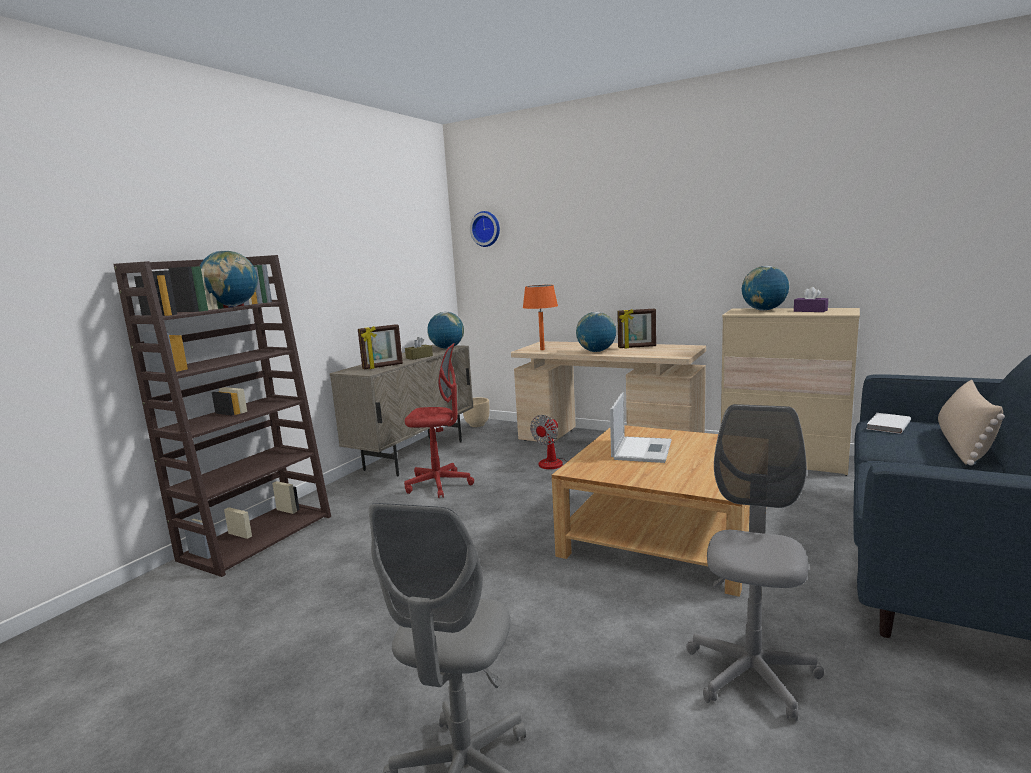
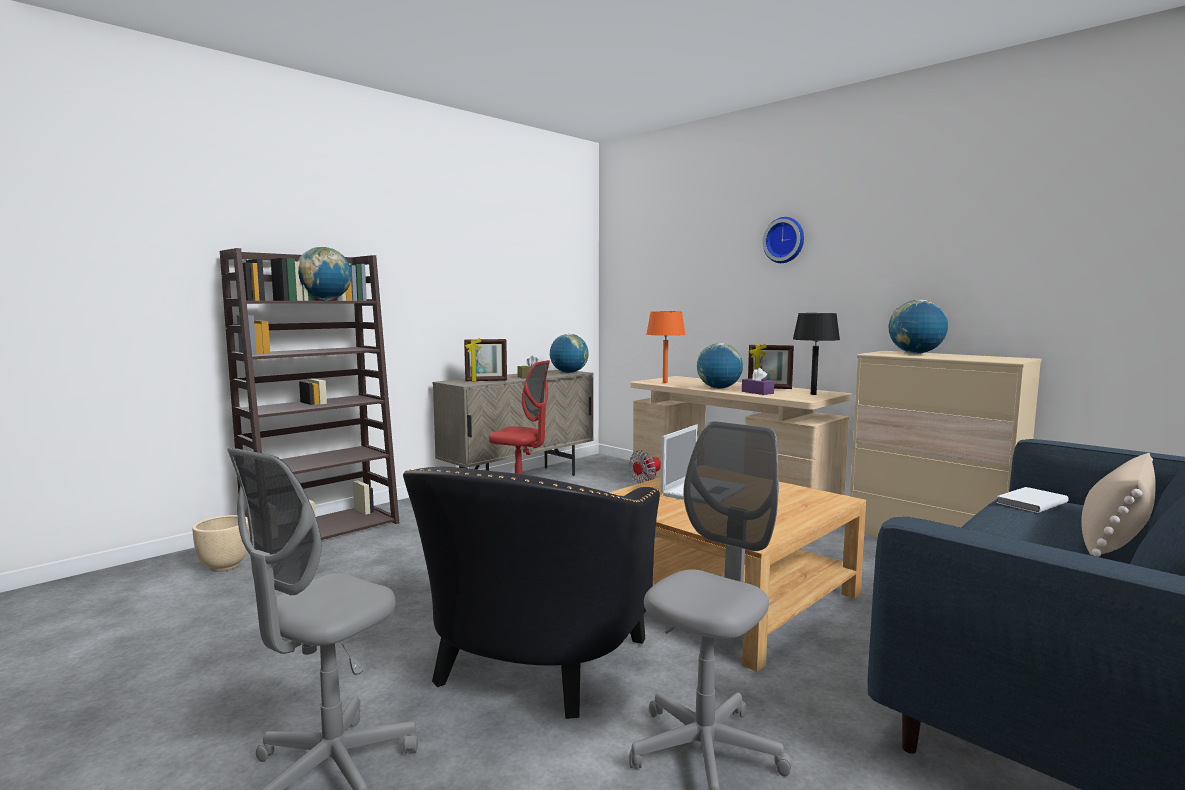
camera: 15 degrees right, 5 degrees down
(477, 425) = (603, 462): beige planter -> beige planter (225, 567)
(486, 229) = (631, 251): wall clock -> wall clock (785, 240)
(561, 632) = (531, 666): none -> black armchair
(679, 350) = (813, 394): none -> black table lamp
(810, 311) = (970, 357): purple tissue box -> purple tissue box (757, 392)

